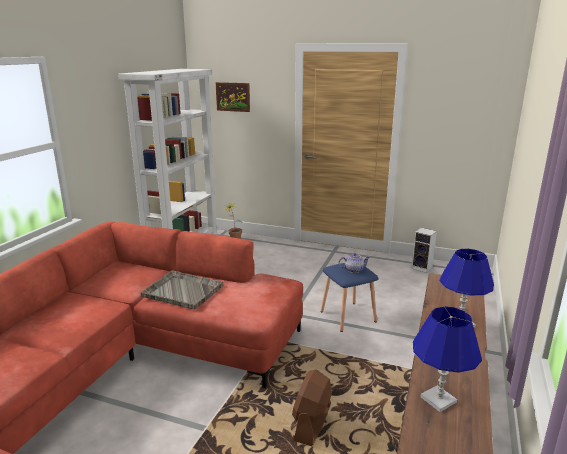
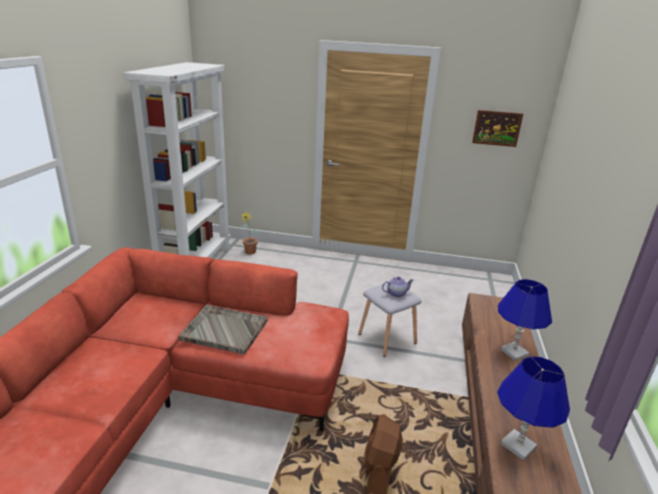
camera: 10 degrees left, 5 degrees up
(233, 97) = (246, 95): picture -> picture (496, 128)
(347, 317) = (386, 339): blue stool -> grey stool
(422, 268) = (447, 278): speaker -> none

